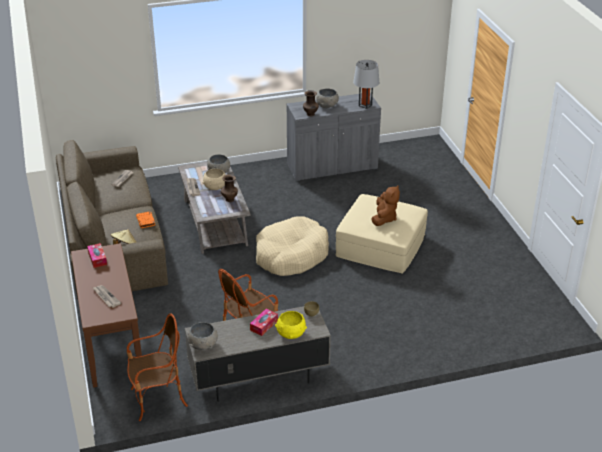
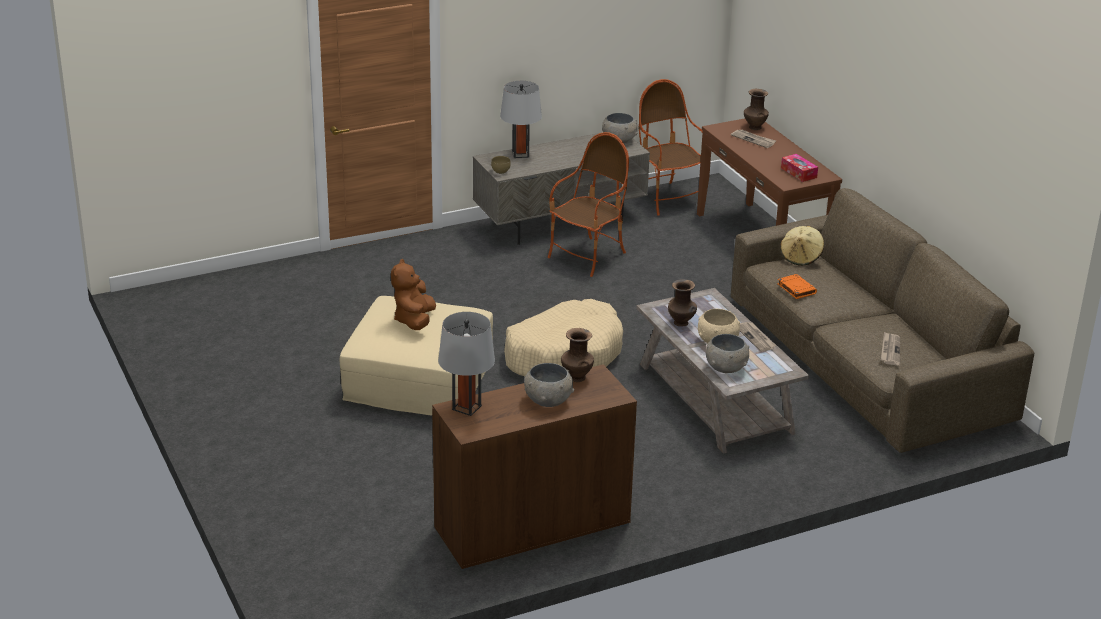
camera: 170 degrees right, 5 degrees down
(95, 312) = (754, 127): none -> brown vase
(158, 399) = (668, 198): armchair -> armchair turned 90 degrees clockwise
(264, 325) = (555, 159): tissue box -> none
(291, 333) = (520, 154): yellow bowl -> grey table lamp
(332, 167) = (532, 527): grey cabinet -> brown cabinet

